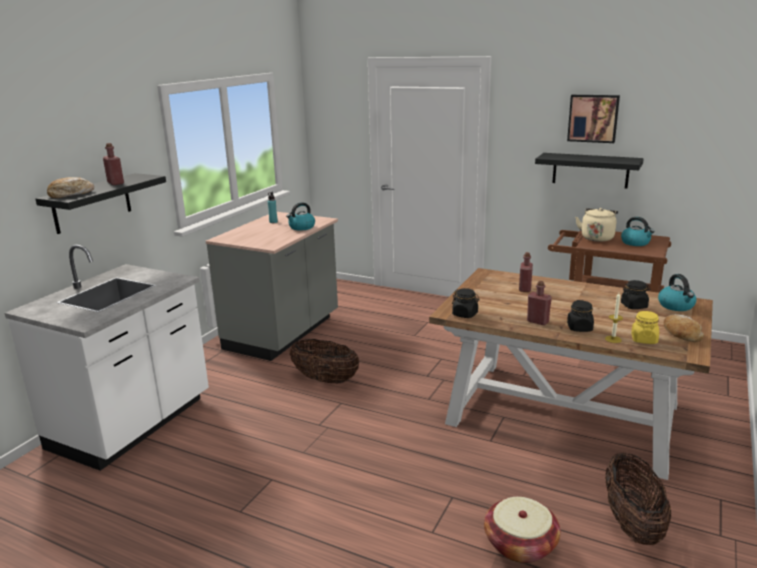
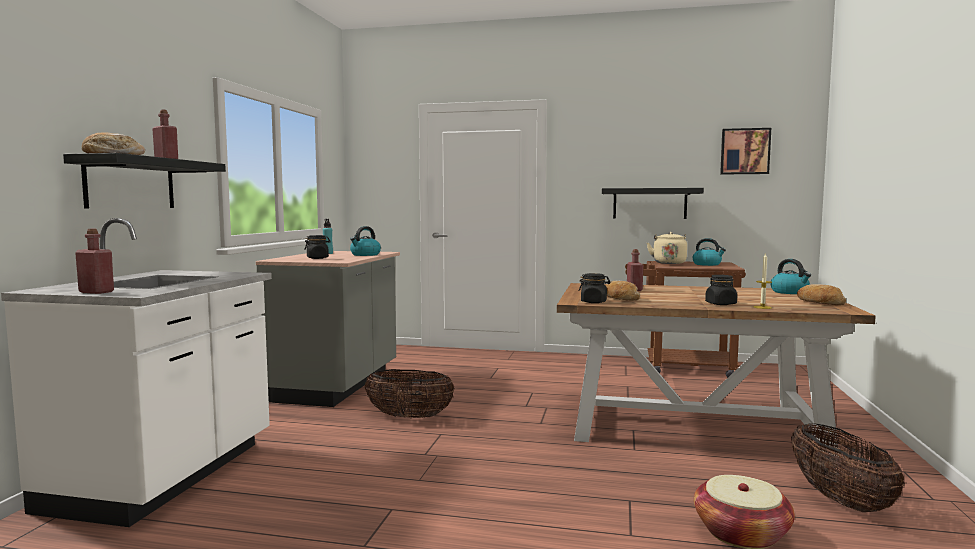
camera: 15 degrees left, 15 degrees down
(495, 308) = (620, 298): none -> bread
(537, 321) = (674, 302): red bottle -> red bottle (96, 292)
(593, 118) = (649, 153): picture -> picture (744, 151)
(634, 306) = (752, 293): black jar -> black jar (317, 258)
(644, 339) = (791, 306): yellow jar -> none

